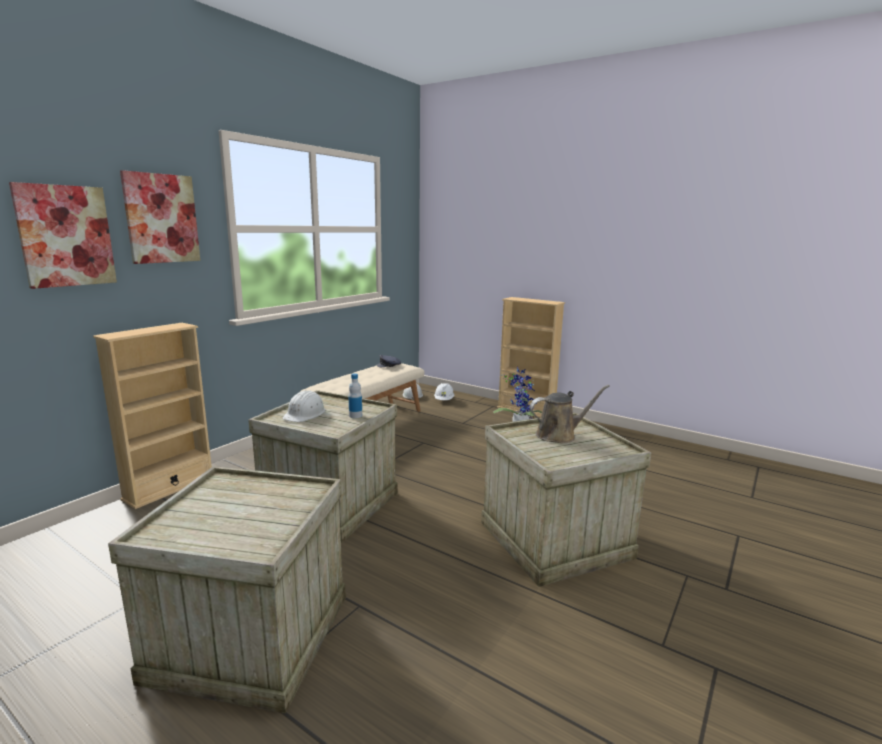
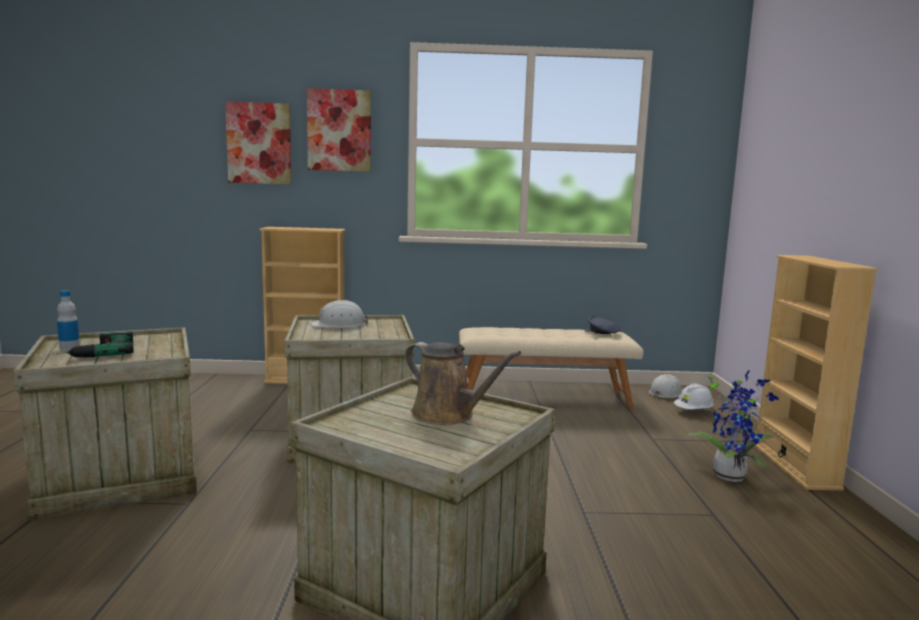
camera: 55 degrees right, 5 degrees down
(238, 519) = (96, 352): none -> power drill
(355, 416) = (361, 336): bottle -> bottle (69, 348)

